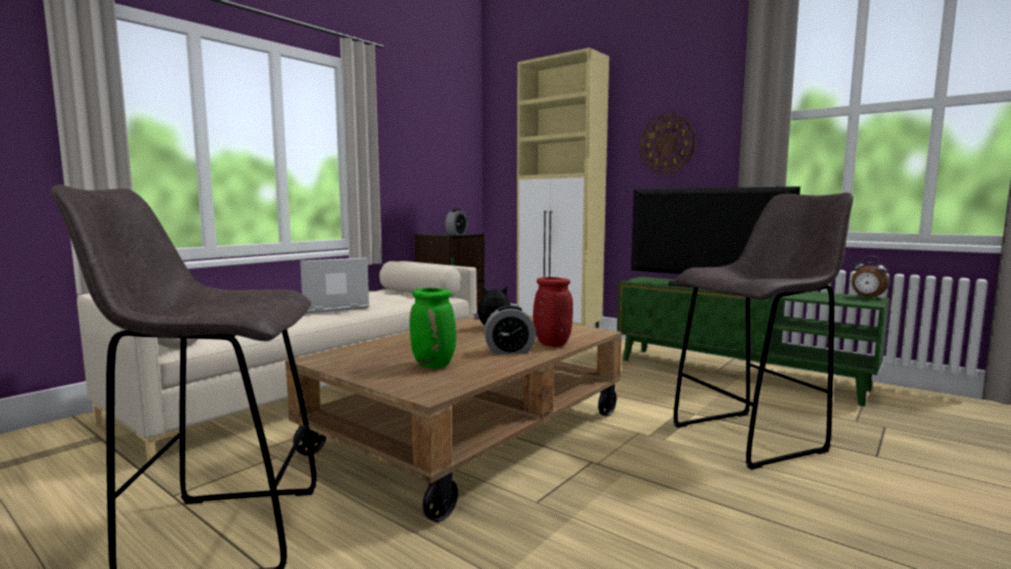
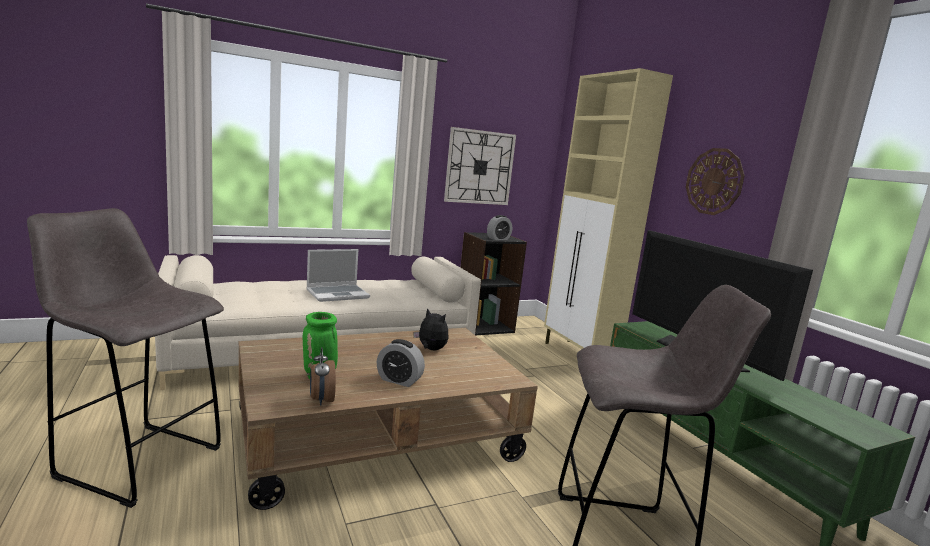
camera: 25 degrees right, 5 degrees up
(331, 307) = (338, 294): laptop -> laptop turned 150 degrees clockwise
(420, 163) = (479, 167): none -> wall clock
(551, 344) = (446, 382): red vase -> none
(867, 297) = (878, 427): alarm clock -> alarm clock (321, 400)

